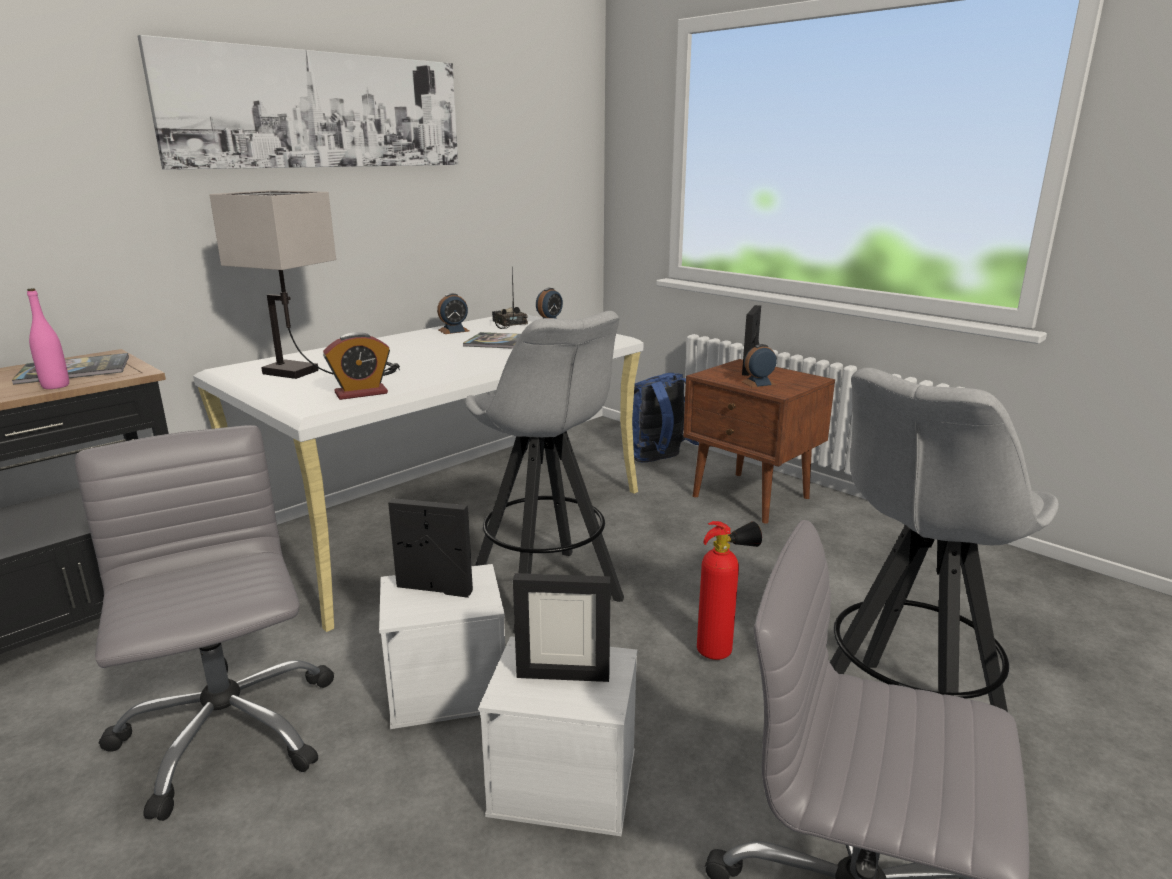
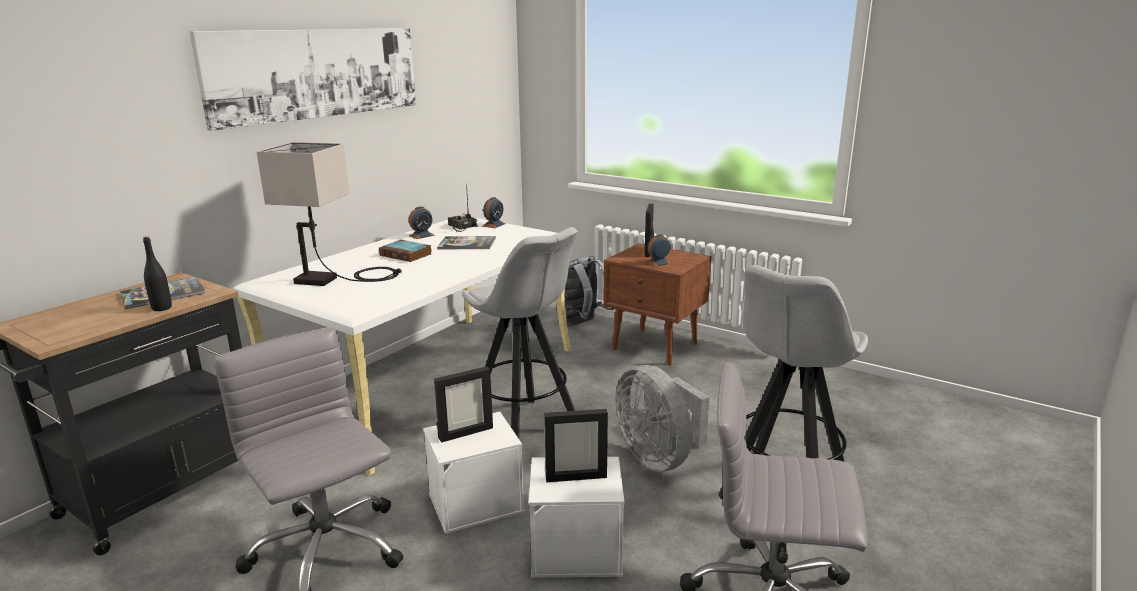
camera: 10 degrees left, 0 degrees up
(55, 386) = (162, 308): pink bottle -> black bottle
(361, 393) = (383, 294): alarm clock -> none
(421, 350) = (407, 255): none -> book
(434, 589) = (466, 433): picture frame -> picture frame turned 150 degrees clockwise
(661, 461) = (582, 324): blue backpack -> grey backpack
(721, 651) = (659, 457): fire extinguisher -> grey fan

